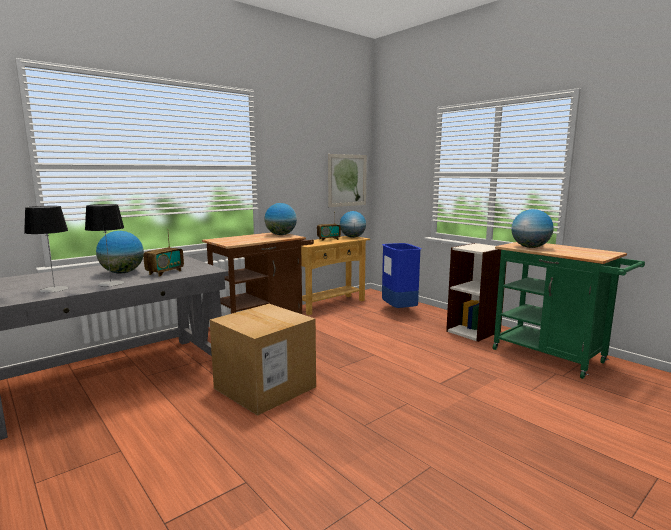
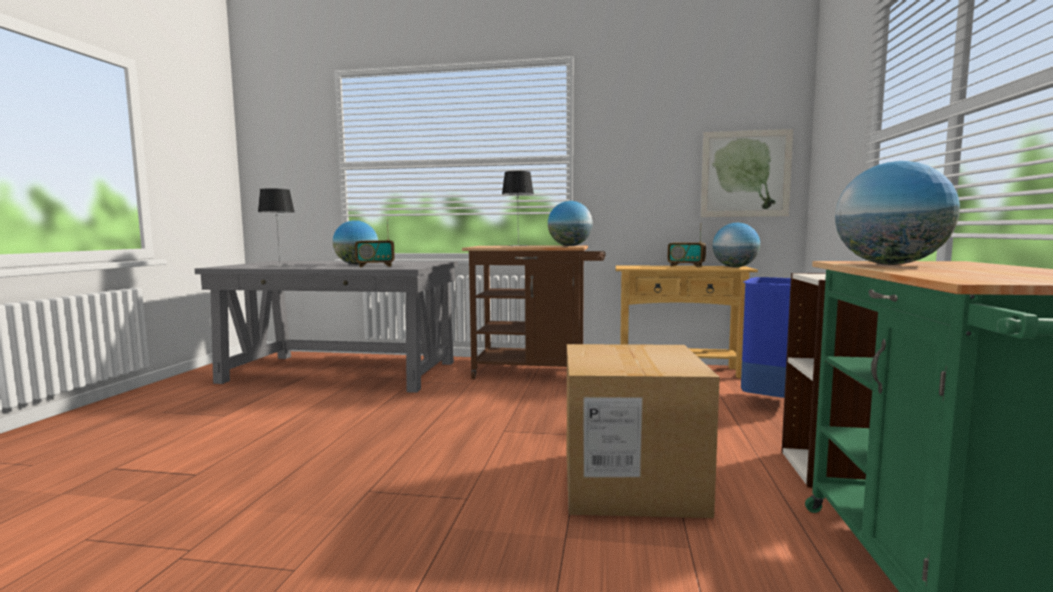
camera: 50 degrees right, 5 degrees down
(111, 283) = (315, 267): table lamp -> table lamp (518, 246)
(265, 387) = (399, 418): cardboard box -> cardboard box (631, 482)

